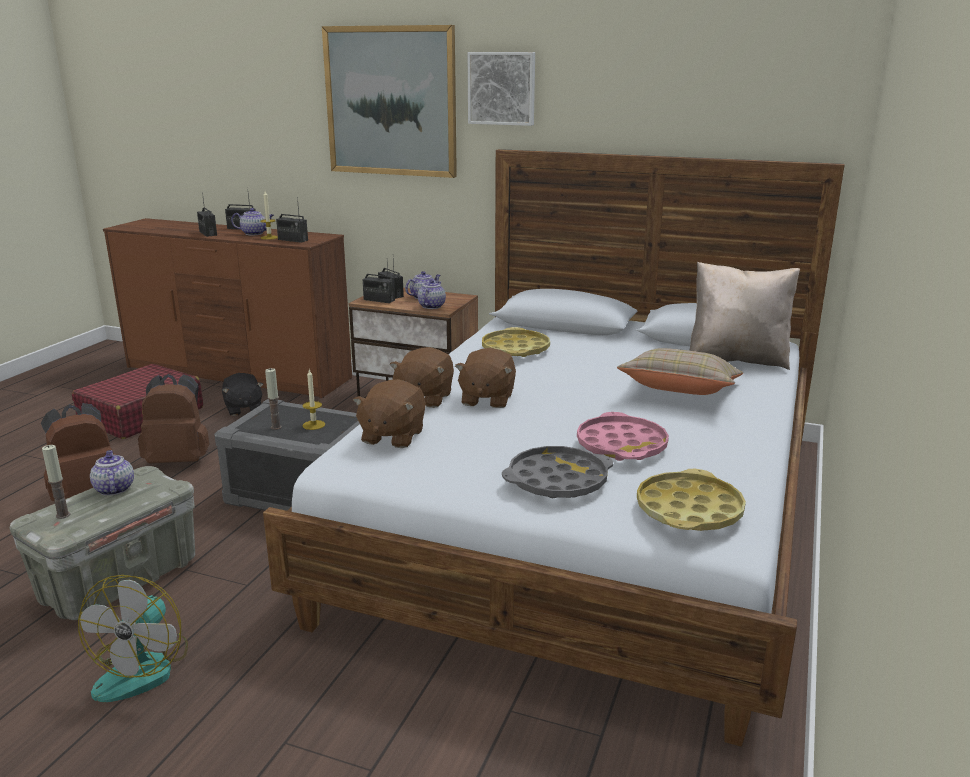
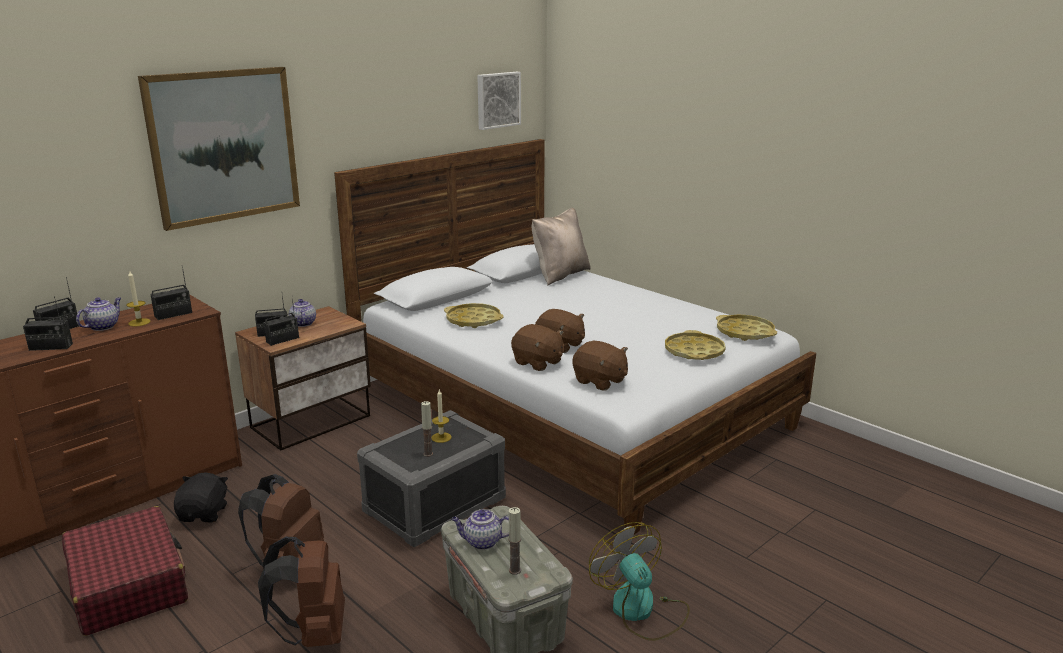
camera: 65 degrees left, 0 degrees up
(143, 667) = (641, 610): fan -> fan turned 150 degrees counterclockwise
(243, 408) = (204, 514): black plush toy -> black plush toy turned 90 degrees counterclockwise
(431, 306) = (334, 325): teapot -> none
(502, 88) = (329, 119): picture -> picture (497, 100)
(557, 480) = (694, 352): grey tray -> yellow tray
(621, 445) = (660, 328): pink tray -> none
(680, 393) = (597, 299): beige pillow -> none

